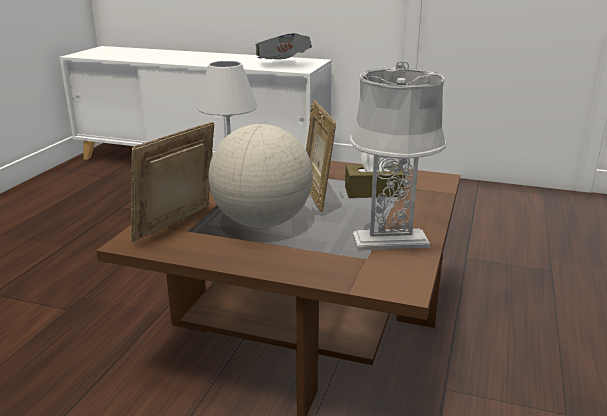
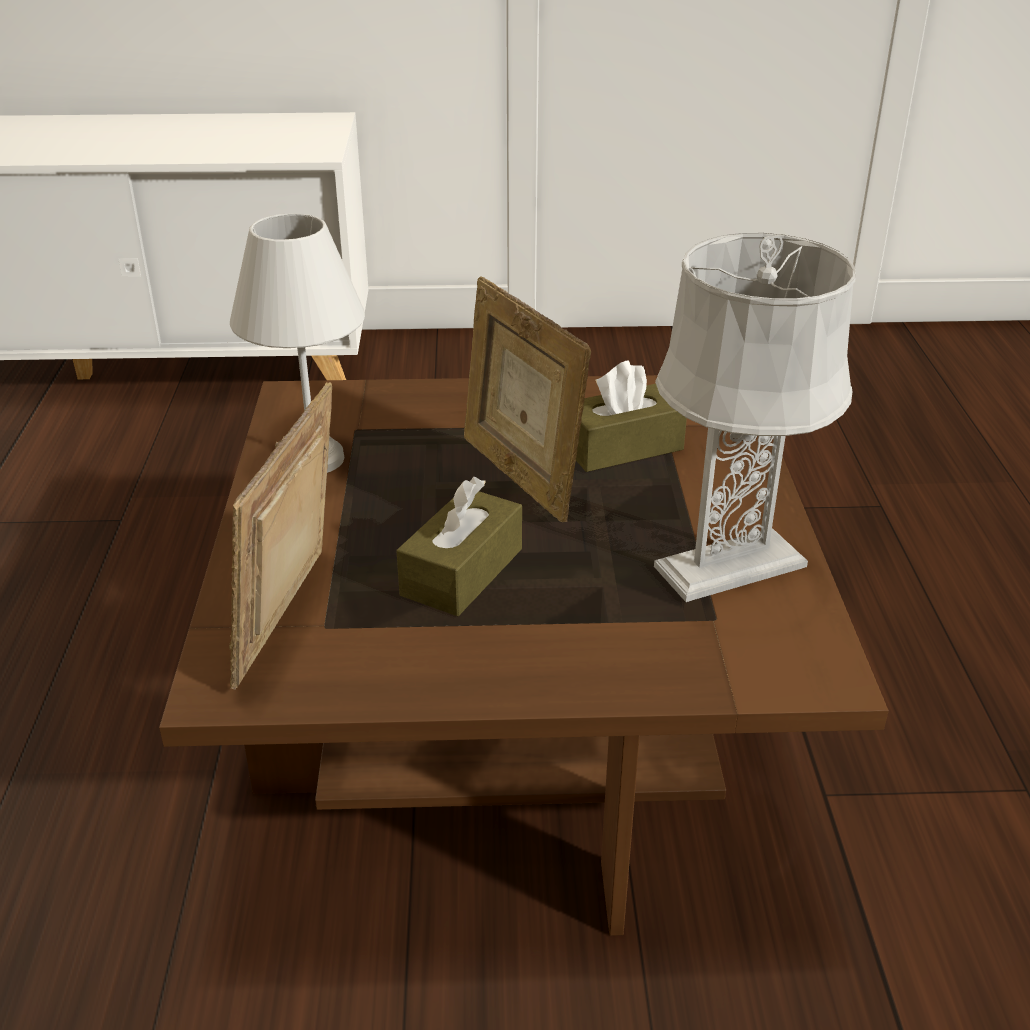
camera: 20 degrees left, 10 degrees up
(262, 222) = (462, 572): globe -> brown tissue box
(283, 64) = (263, 139): newspaper -> none

